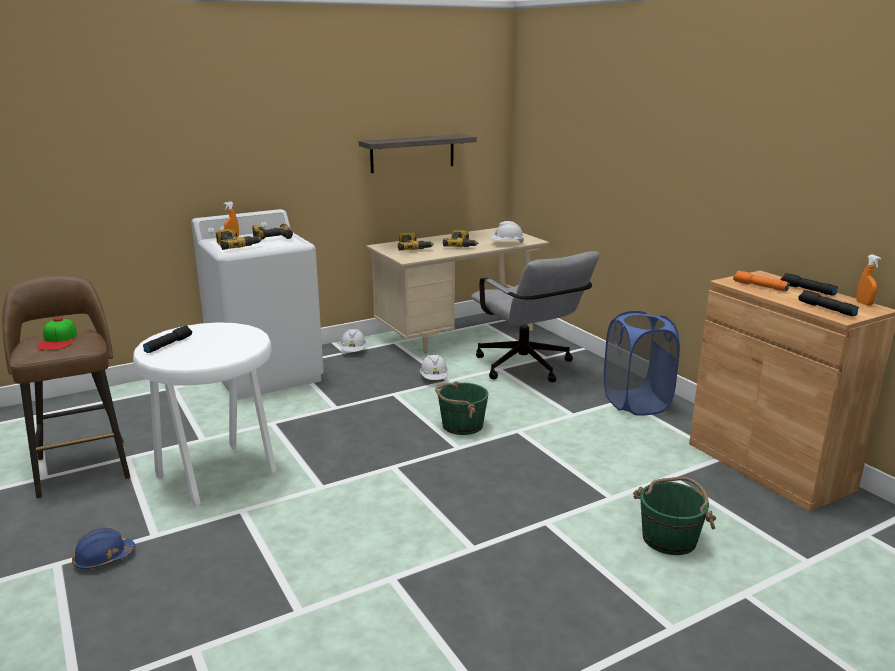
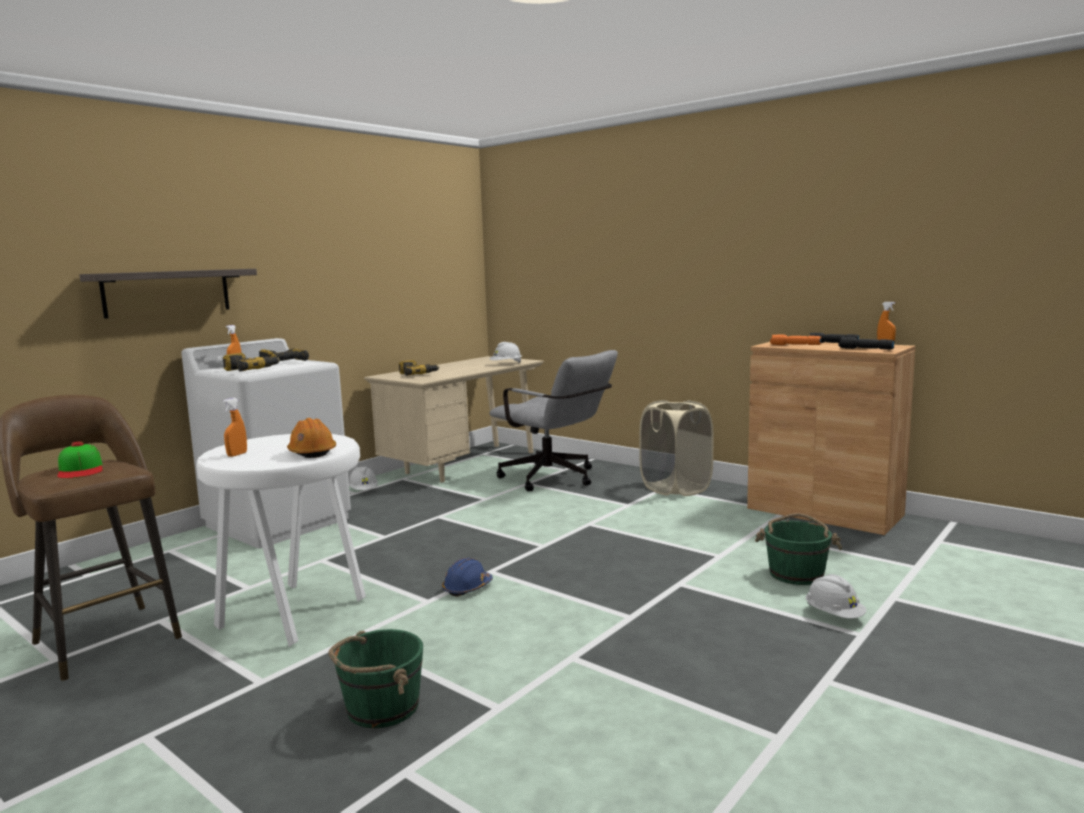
camera: 20 degrees left, 10 degrees down
(104, 558) = (210, 717): blue hard hat -> blue hard hat (467, 588)
(168, 344) = (237, 454): black flashlight -> orange spray bottle
(221, 353) = (312, 452): none -> orange hard hat
(412, 153) = (401, 282): shelf -> shelf (167, 292)
(434, 378) = (469, 499): white hard hat -> white hard hat (834, 615)
(461, 245) = (463, 369): power drill -> none
(461, 425) = (530, 529): green bucket -> green bucket (381, 708)
(636, 403) = (675, 488): blue laundry basket -> beige laundry basket

